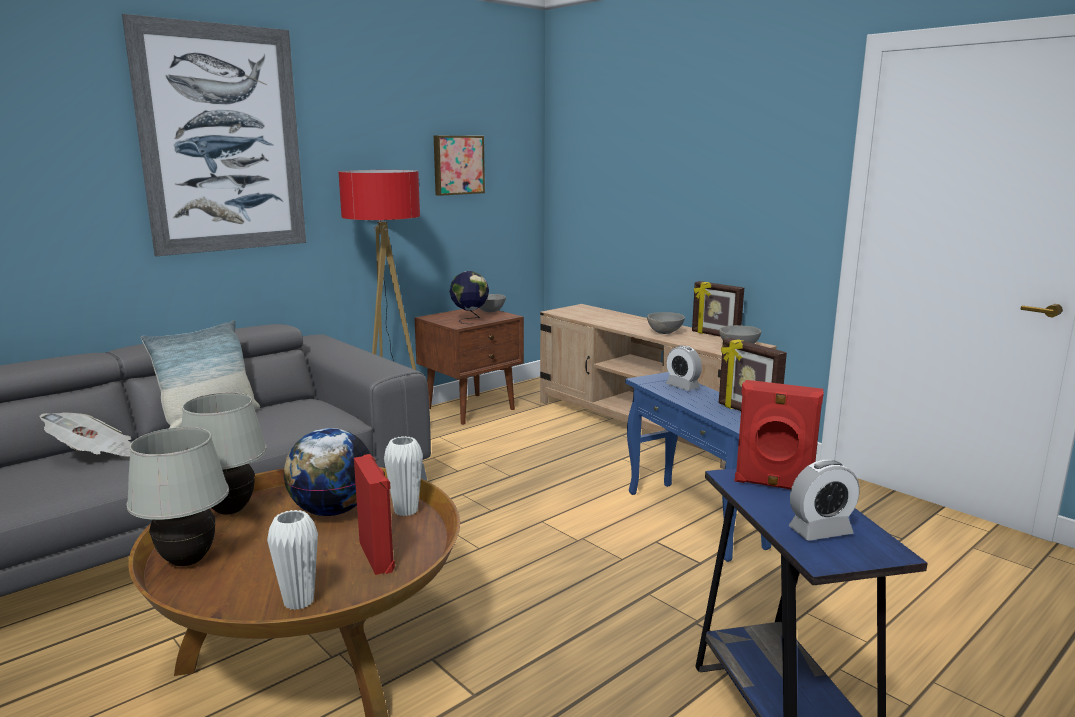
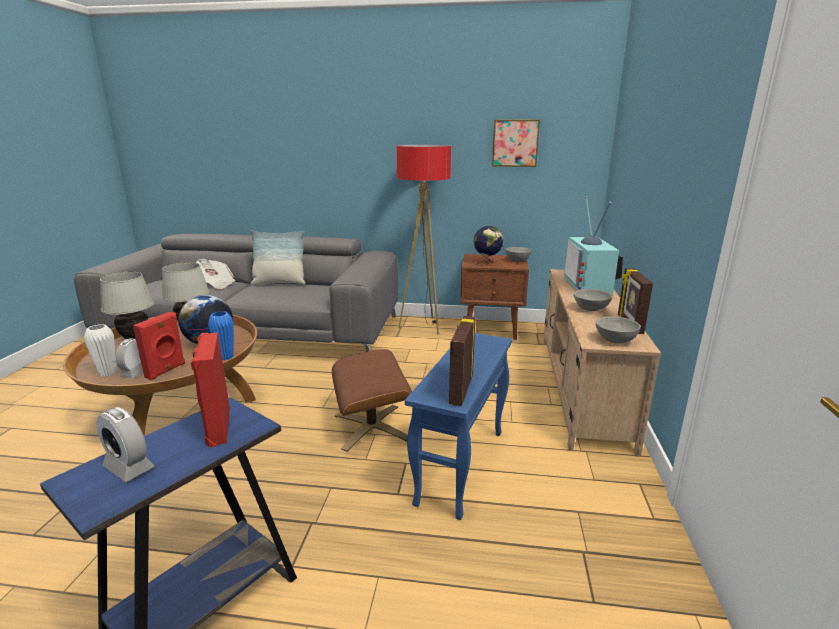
camera: 50 degrees right, 5 degrees up
(222, 140) = (339, 123): picture -> none
(406, 510) = (226, 357): white vase -> blue vase
(567, 535) = (372, 427): none -> brown ottoman
(613, 317) = (590, 286): none -> television
(682, 386) = (481, 351): alarm clock -> alarm clock (136, 372)

